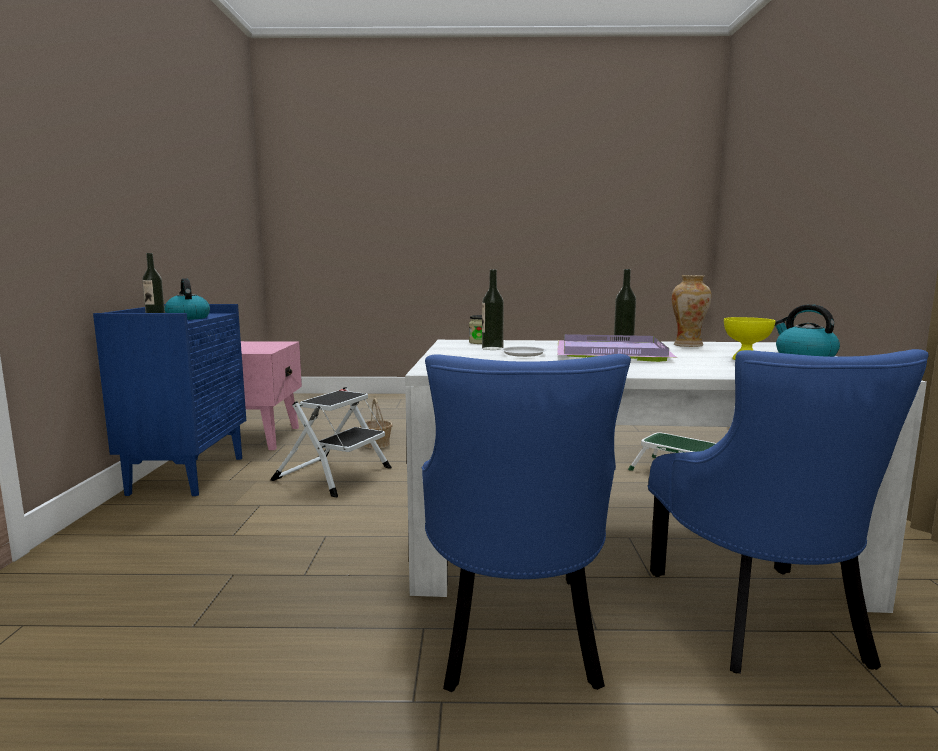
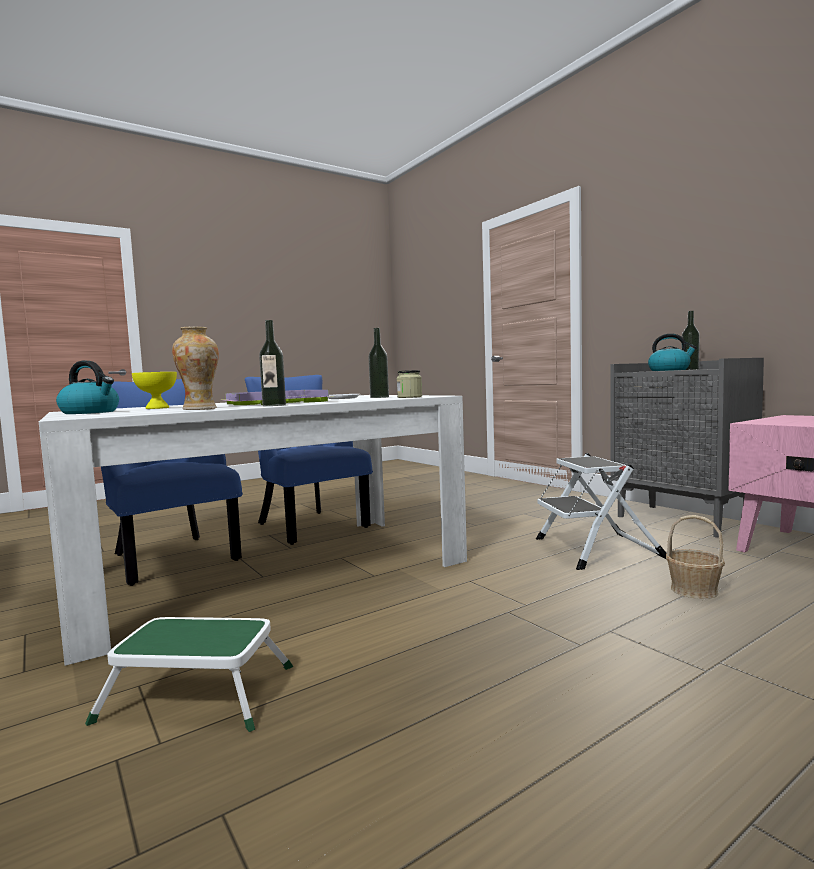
camera: 145 degrees right, 5 degrees down
(188, 474) = (682, 520): blue cabinet -> grey cabinet

